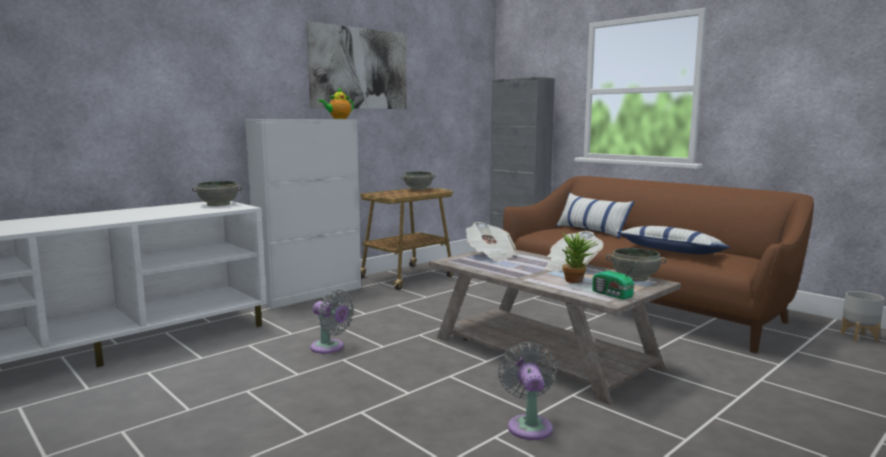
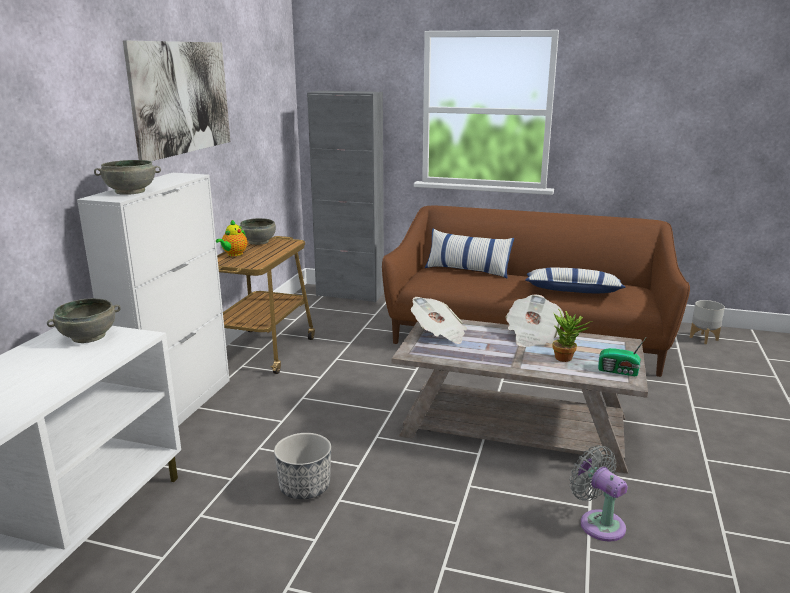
camera: 30 degrees left, 10 degrees up
(330, 348) = (304, 487): grey fan -> planter
(338, 118) = (184, 176): teapot -> teapot (234, 254)
(634, 278) = (602, 341): grey bowl -> grey bowl (130, 192)

